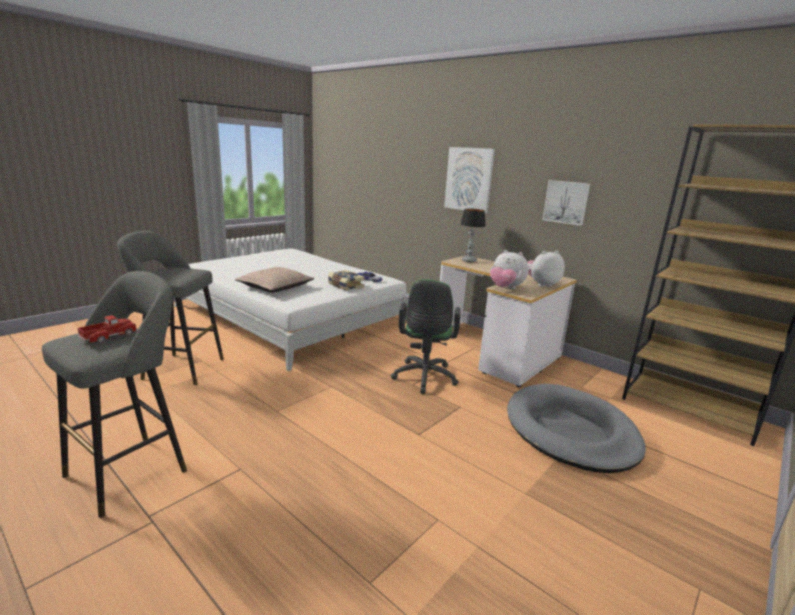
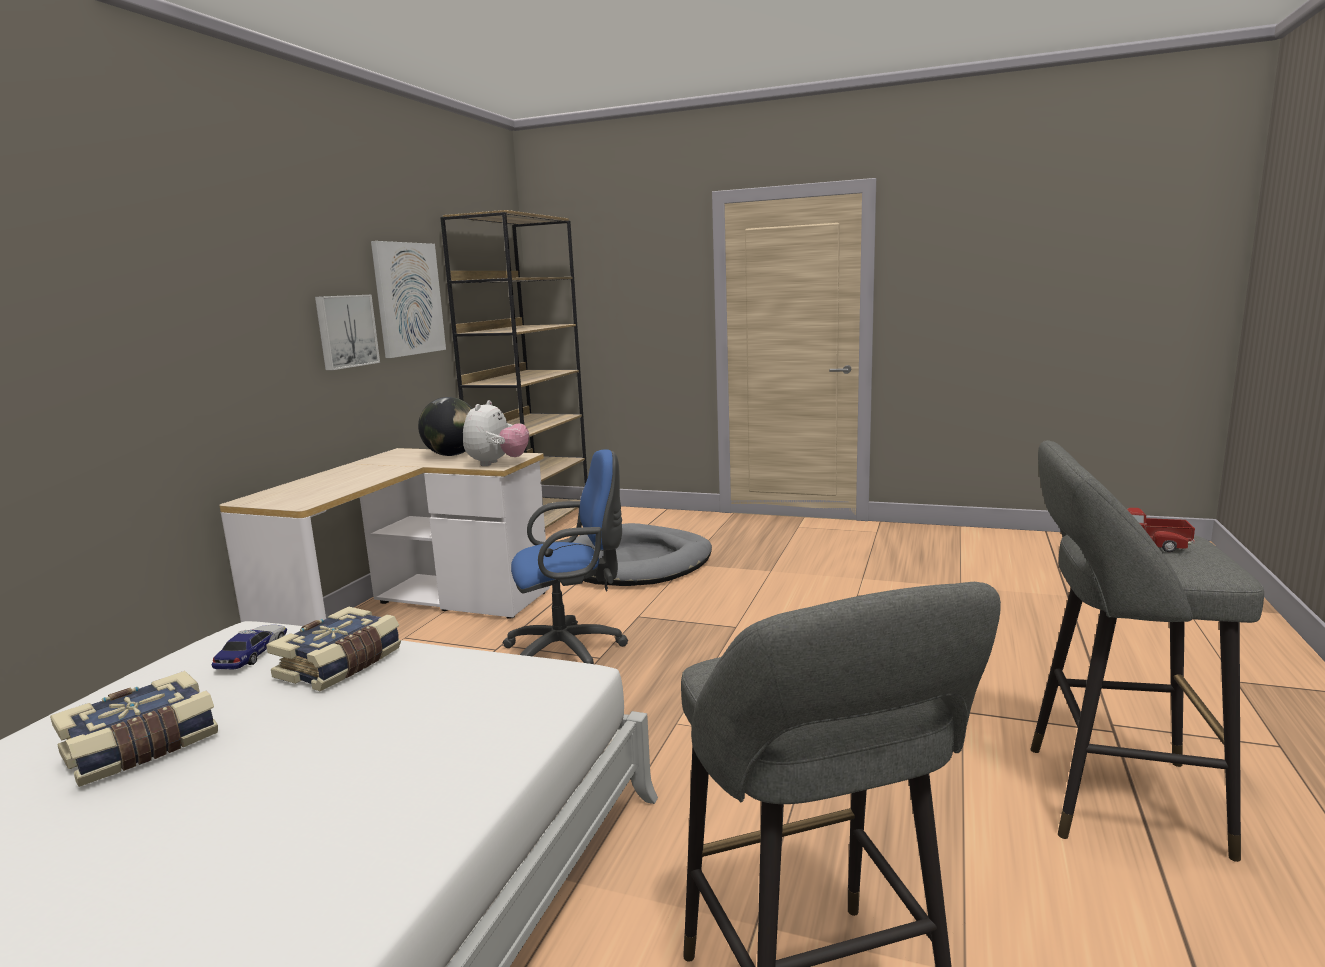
camera: 110 degrees left, 5 degrees down
(275, 287) = (411, 763): pillow -> none
(324, 272) = (142, 748): none -> book
(424, 378) = (570, 653): green office chair -> blue office chair
(468, 261) = (286, 496): table lamp -> none
(469, 179) = (154, 320): picture -> picture (408, 299)
(541, 284) = (452, 455): plush toy -> globe

